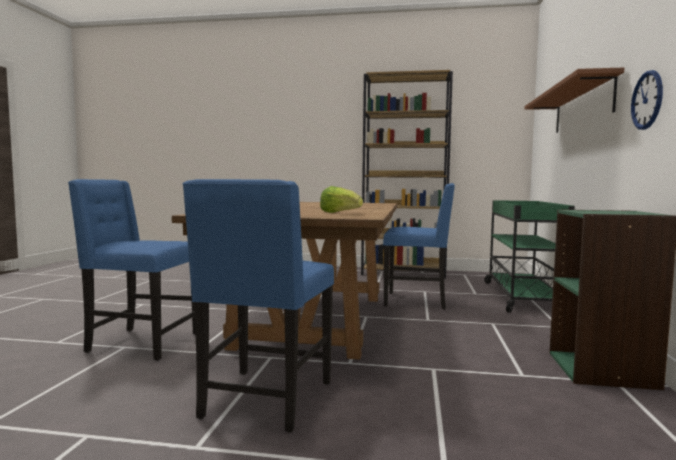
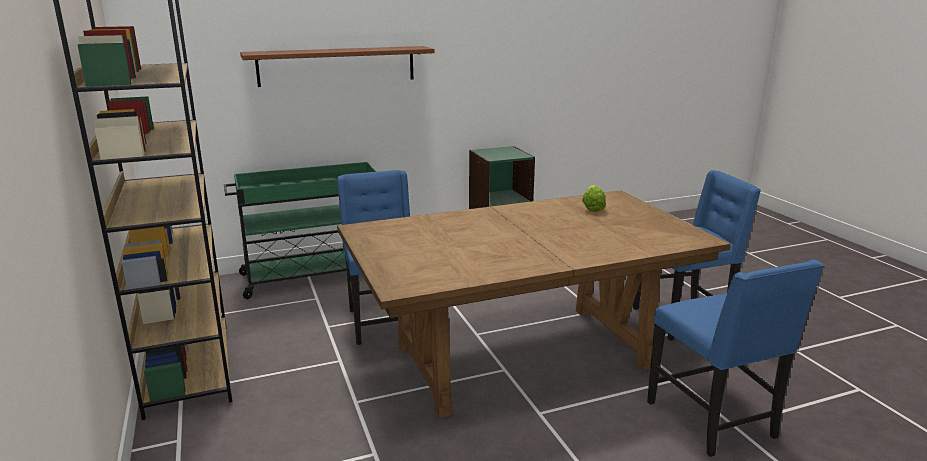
camera: 120 degrees left, 15 degrees up
(647, 100) = (461, 76): wall clock -> none

